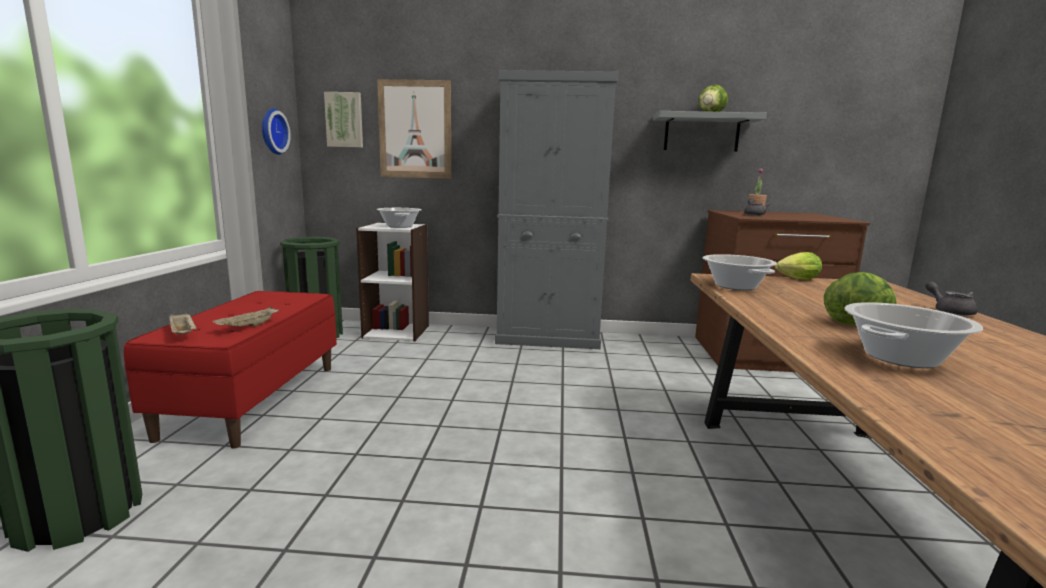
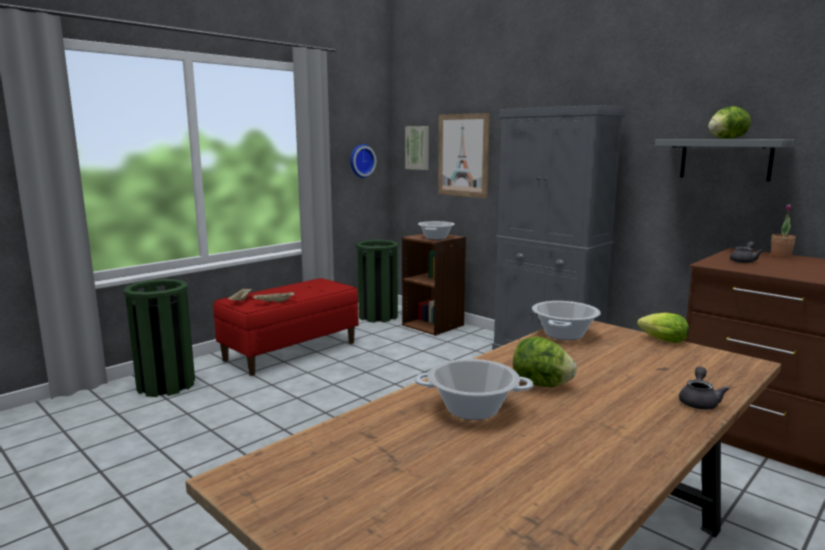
camera: 40 degrees right, 0 degrees up
(397, 331) = (433, 325): white bookcase -> brown bookcase

